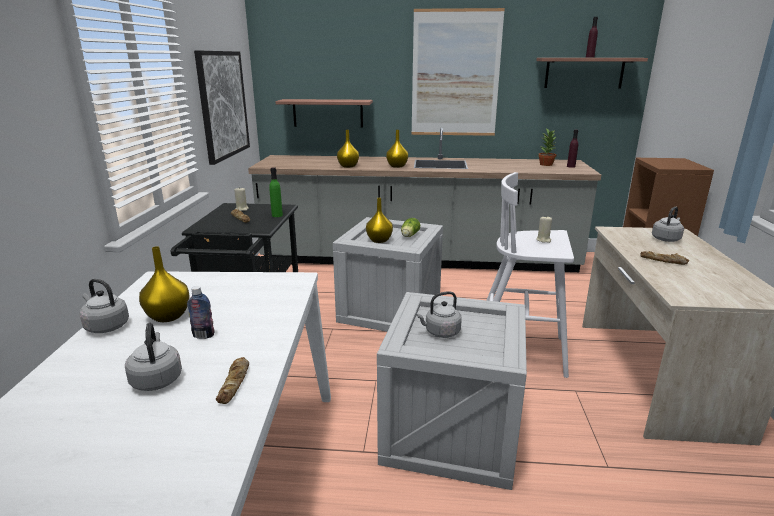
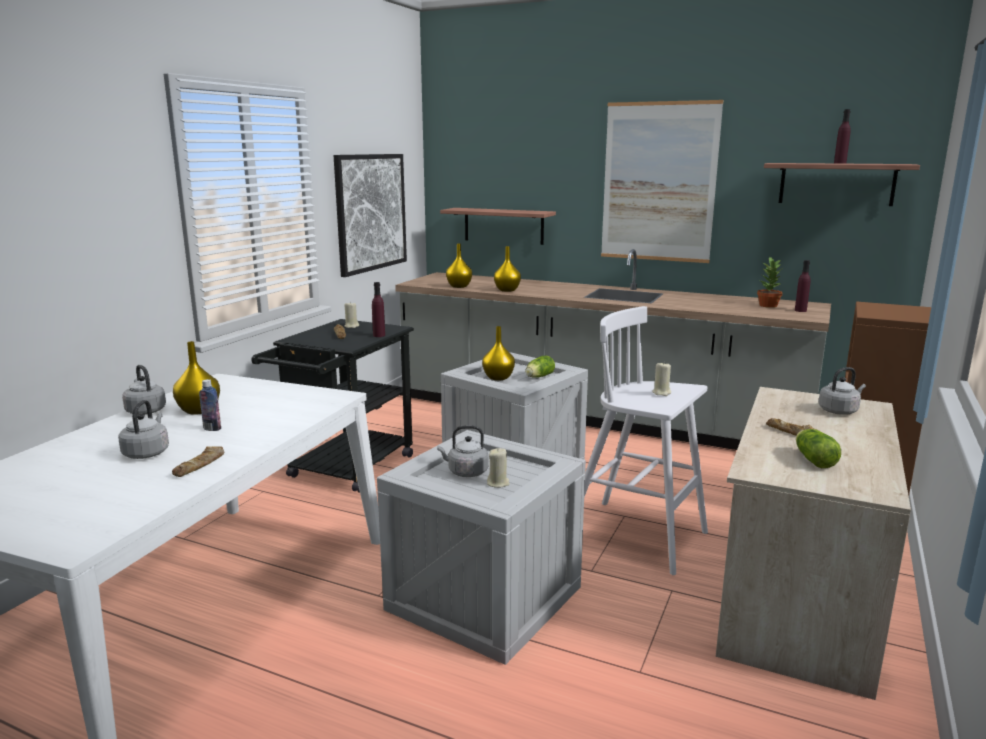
camera: 20 degrees right, 5 degrees down
(277, 215) = (379, 335): green bottle -> purple bottle
(397, 166) = (566, 294): yellow vase -> yellow vase (459, 286)
(476, 338) = (498, 483): none -> beige candle
(702, 280) = (813, 459): none -> lettuce

